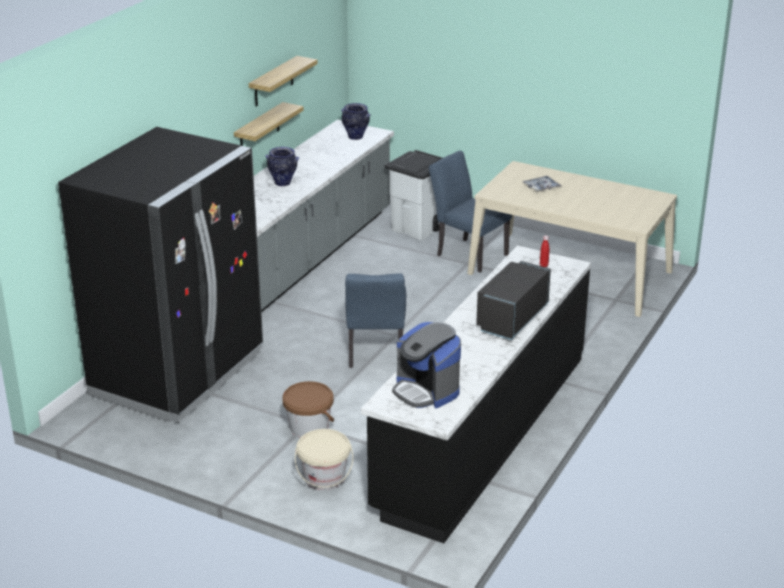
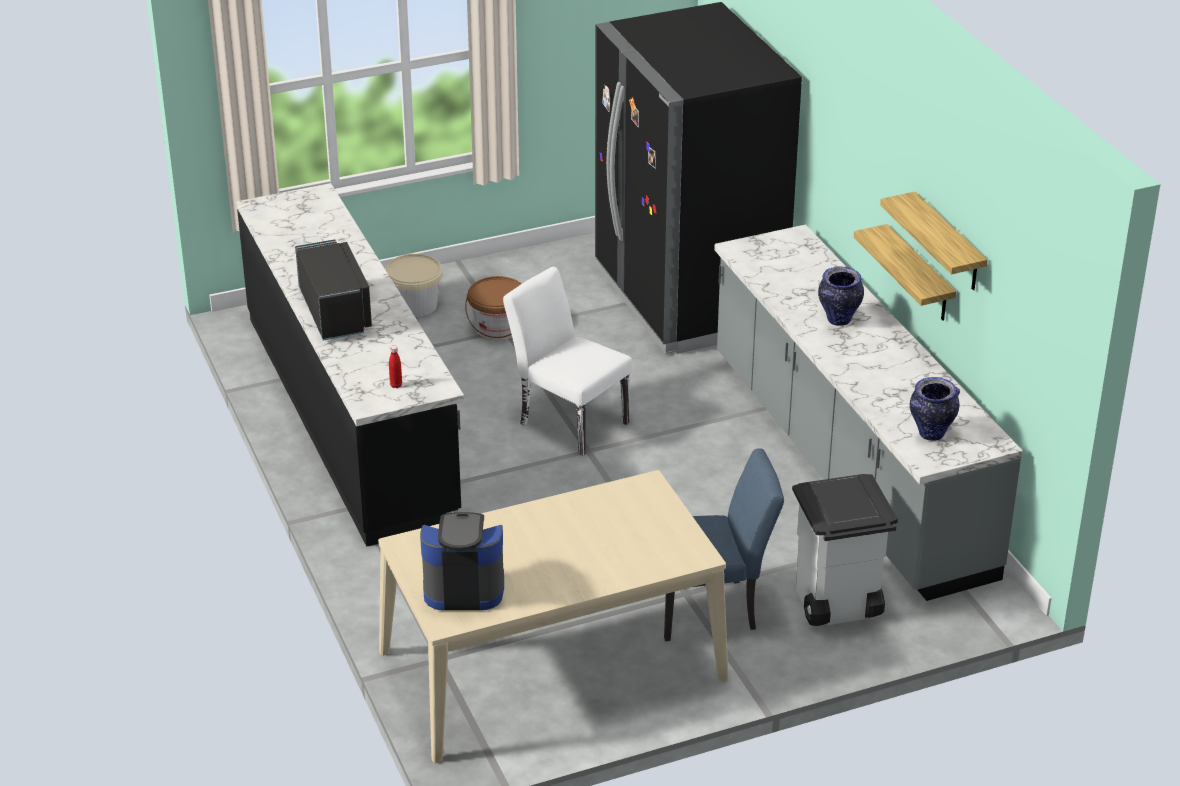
camera: 130 degrees right, 5 degrees up
(375, 354) = (567, 420): blue chair -> white chair
(426, 391) = (303, 218): coffee machine -> coffee machine (463, 588)
(541, 187) = (610, 536): tray -> none

